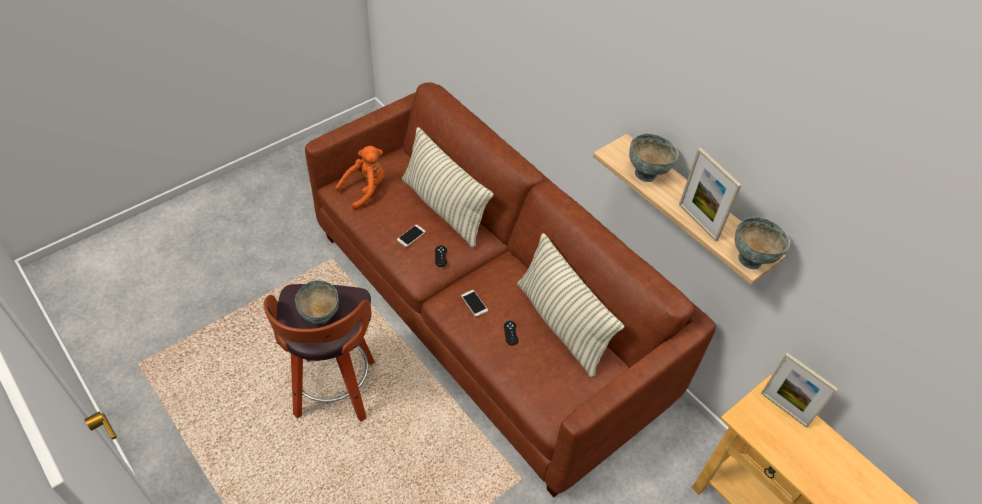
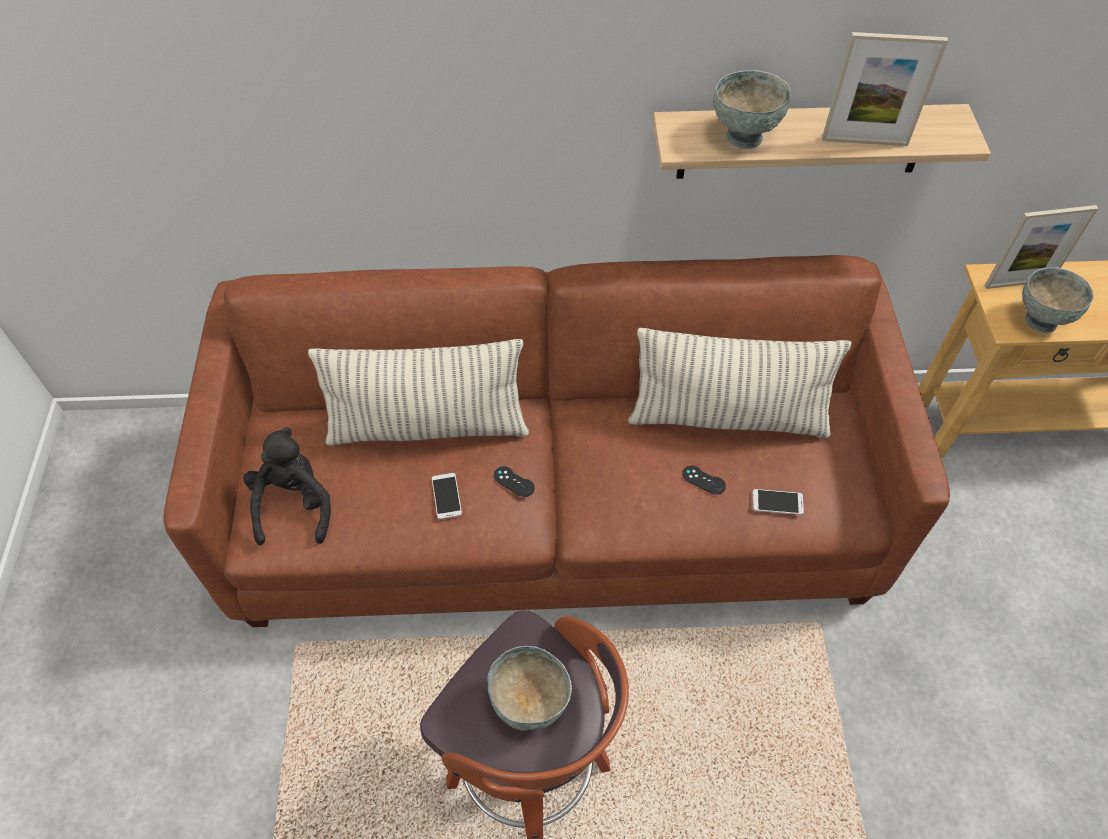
camera: 50 degrees left, 5 degrees up
(365, 189) = (294, 505): orange plush toy -> black plush toy
(474, 303) = (624, 492): phone -> phone (777, 502)
(751, 259) = (956, 133): grey bowl -> grey bowl (1040, 319)

